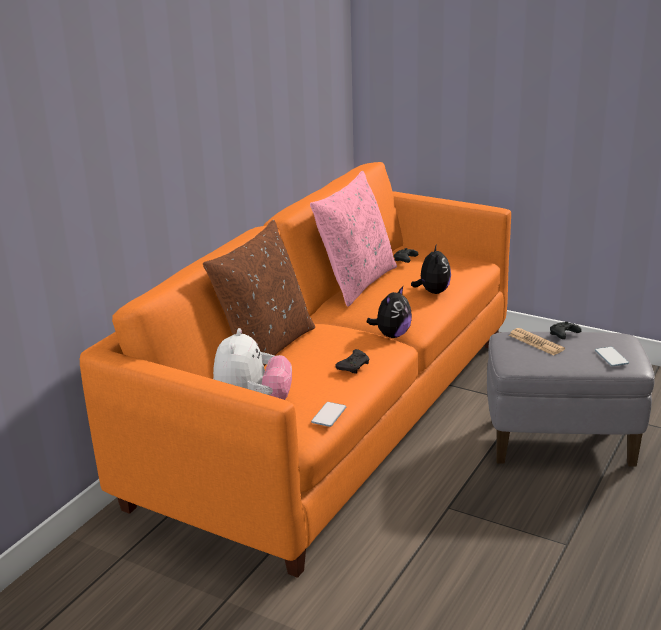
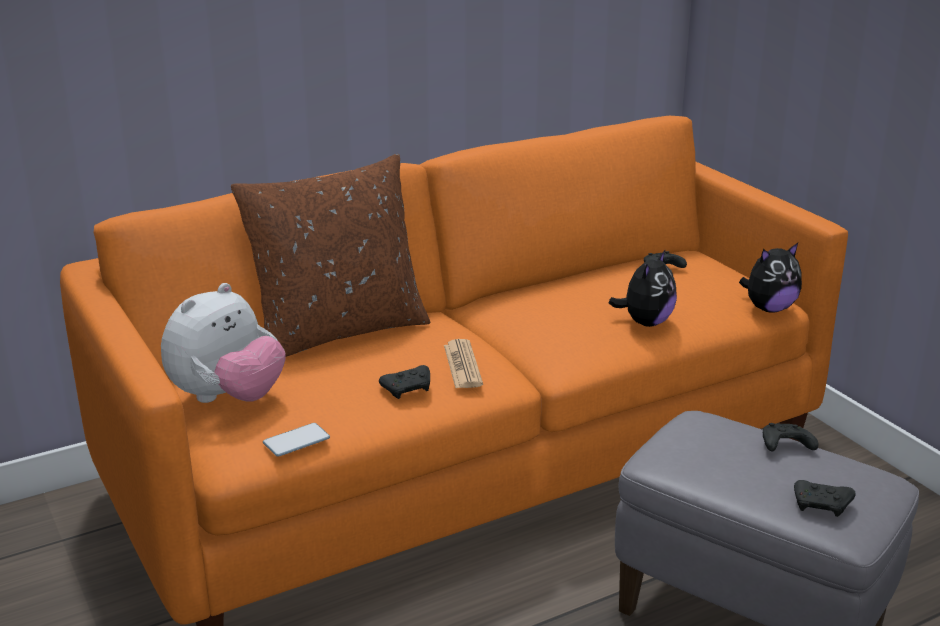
camera: 30 degrees right, 0 degrees up
(356, 283) = (557, 282): pink pillow -> none
(392, 335) = (523, 364): plush toy -> plush toy (769, 308)
(536, 342) = (727, 442): newspaper -> newspaper (462, 365)
(611, 357) = (822, 506): phone -> black game controller

